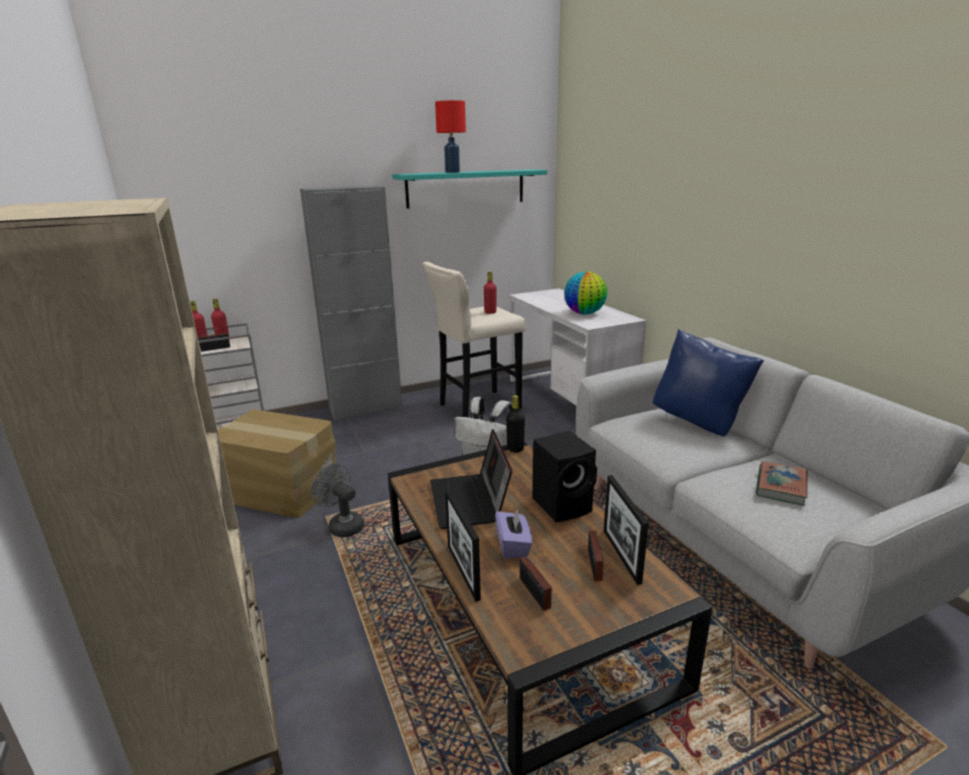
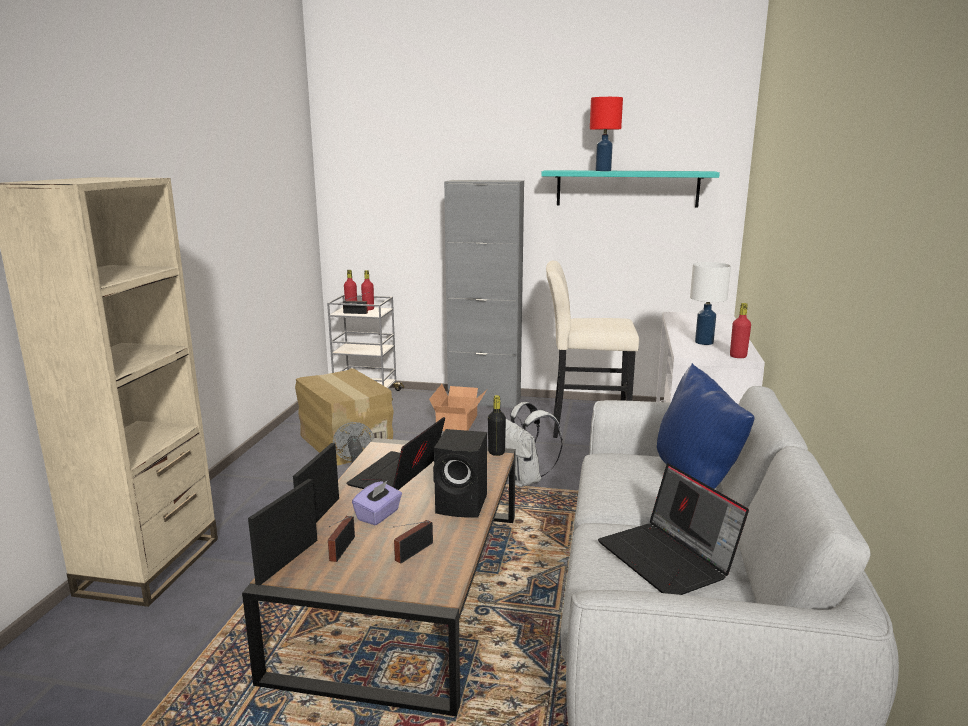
camera: 35 degrees right, 5 degrees down
(368, 434) = (459, 422): none -> cardboard box
(490, 312) = (608, 324): red bottle -> red bottle (738, 356)
(584, 313) = (704, 342): globe -> white table lamp
(621, 556) = (445, 555): picture frame -> picture frame (288, 561)
(780, 486) = (668, 559): book -> laptop

